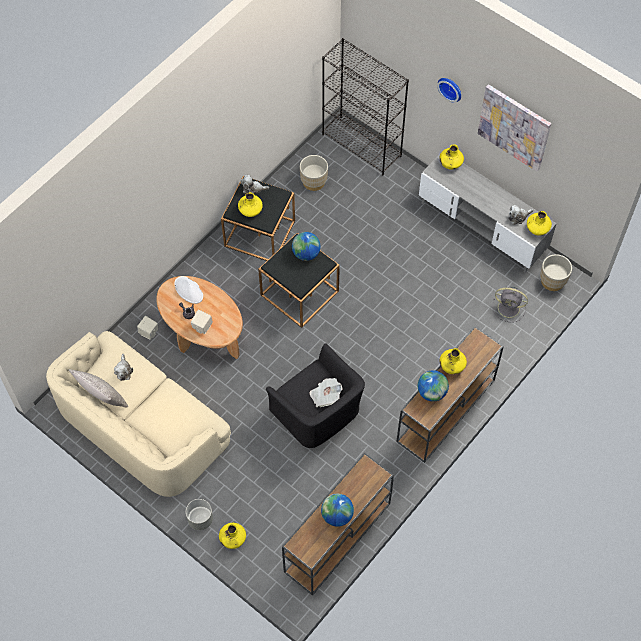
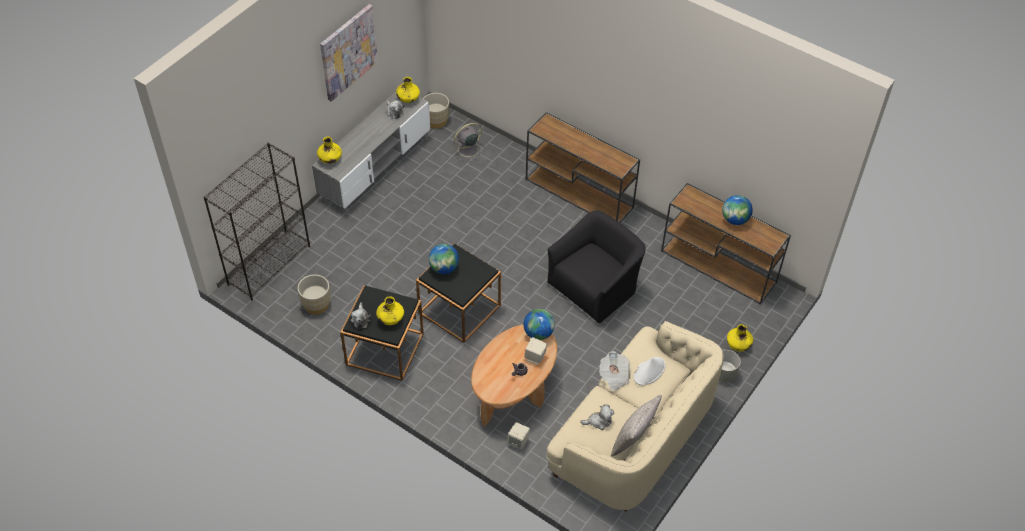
camera: 95 degrees left, 10 degrees down
(189, 290) = (490, 373): white hat -> white hat (649, 371)
(325, 396) = (597, 256): newspaper -> newspaper (614, 376)
(432, 392) = (600, 158): globe -> globe (538, 333)
(451, 88) = (296, 96): wall clock -> none
(451, 366) = (572, 145): yellow vase -> none
(509, 308) = (467, 150): grey fan -> grey fan turned 135 degrees counterclockwise

